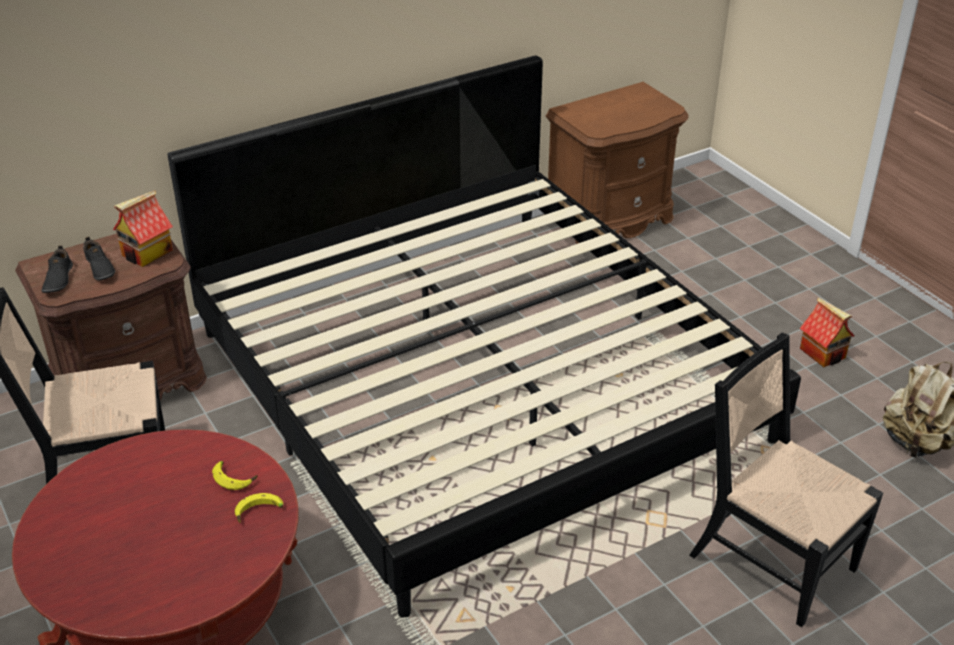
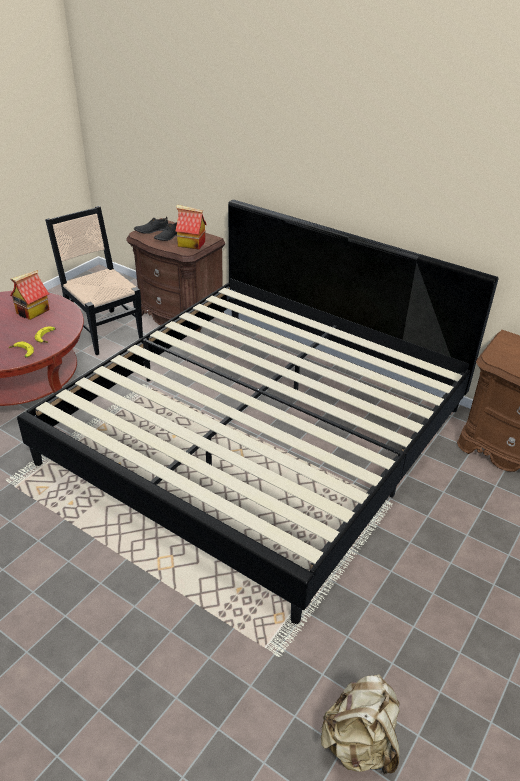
camera: 65 degrees right, 0 degrees up
(773, 561) = (147, 648): chair -> none
(823, 353) = (445, 637): toy house -> toy house (32, 312)

